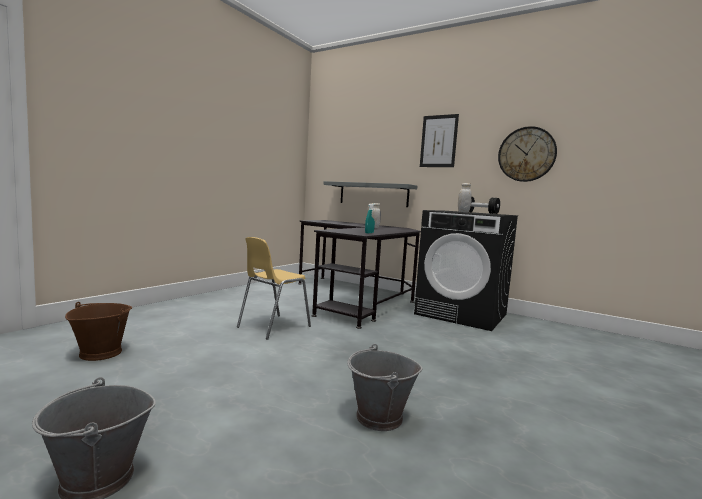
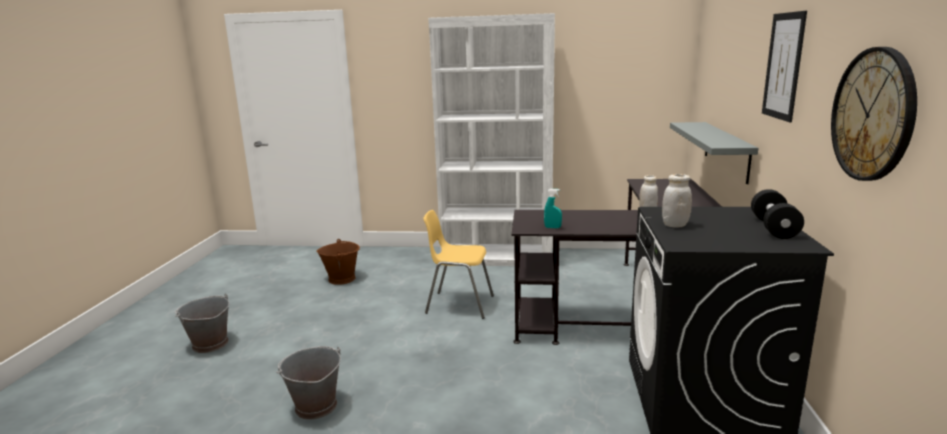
camera: 65 degrees right, 10 degrees up
(214, 299) = (497, 257): none -> white bookcase

